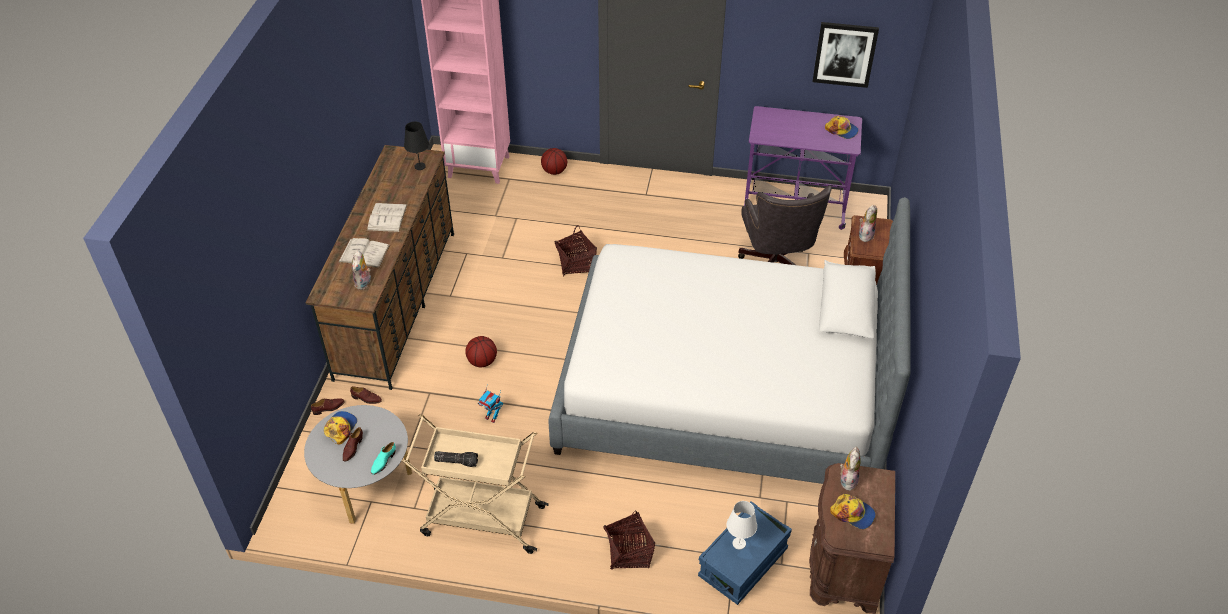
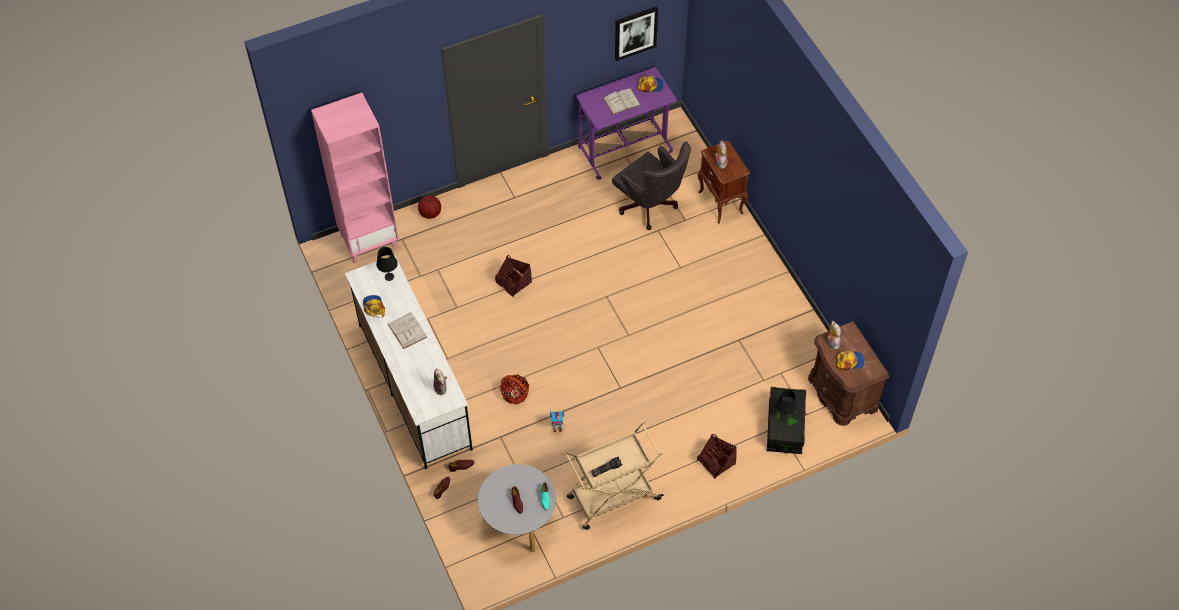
camera: 35 degrees left, 10 degrees up
(340, 428) = (496, 494): cap -> cap (374, 307)
(364, 253) = (419, 367): white book -> white book (622, 101)
(395, 302) = (413, 386): brown dresser -> white dresser
(482, 361) = (515, 393): basketball -> basket
(723, 390) = (687, 321): bed -> none
(739, 543) = (783, 417): white table lamp -> black table lamp
(742, 563) = (785, 427): blue storage box -> black storage box

